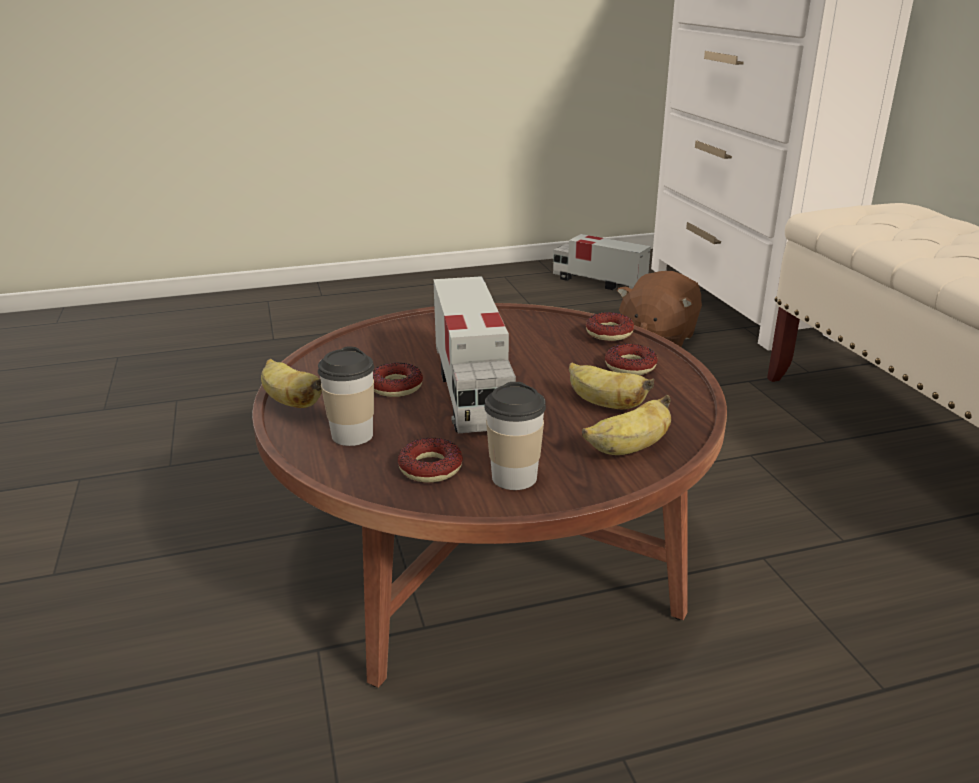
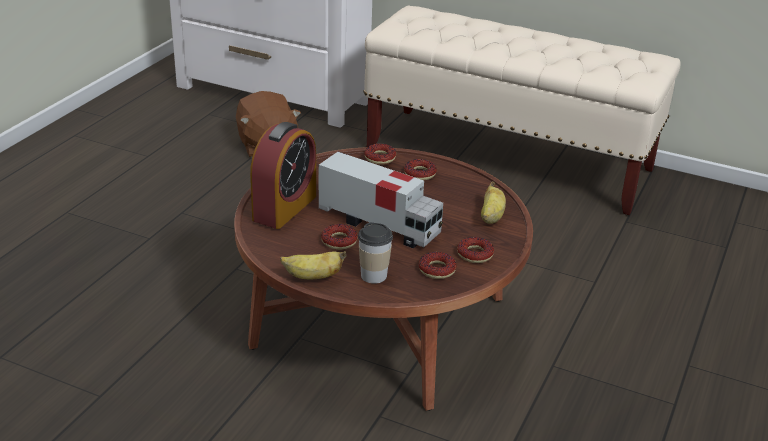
camera: 50 degrees left, 5 degrees up
(410, 335) = (284, 208): none -> alarm clock
(514, 477) = (475, 254): cup -> donut
(598, 282) = (157, 113): toy truck -> none
(604, 404) = (445, 200): banana -> none

